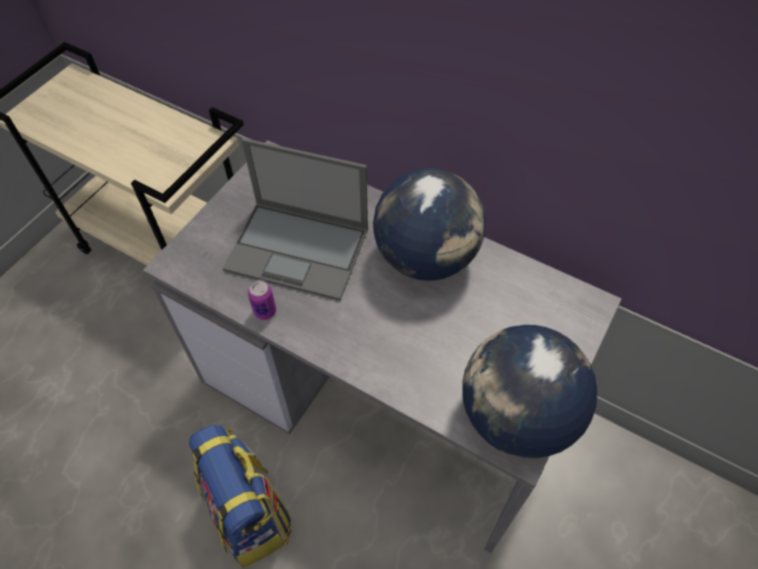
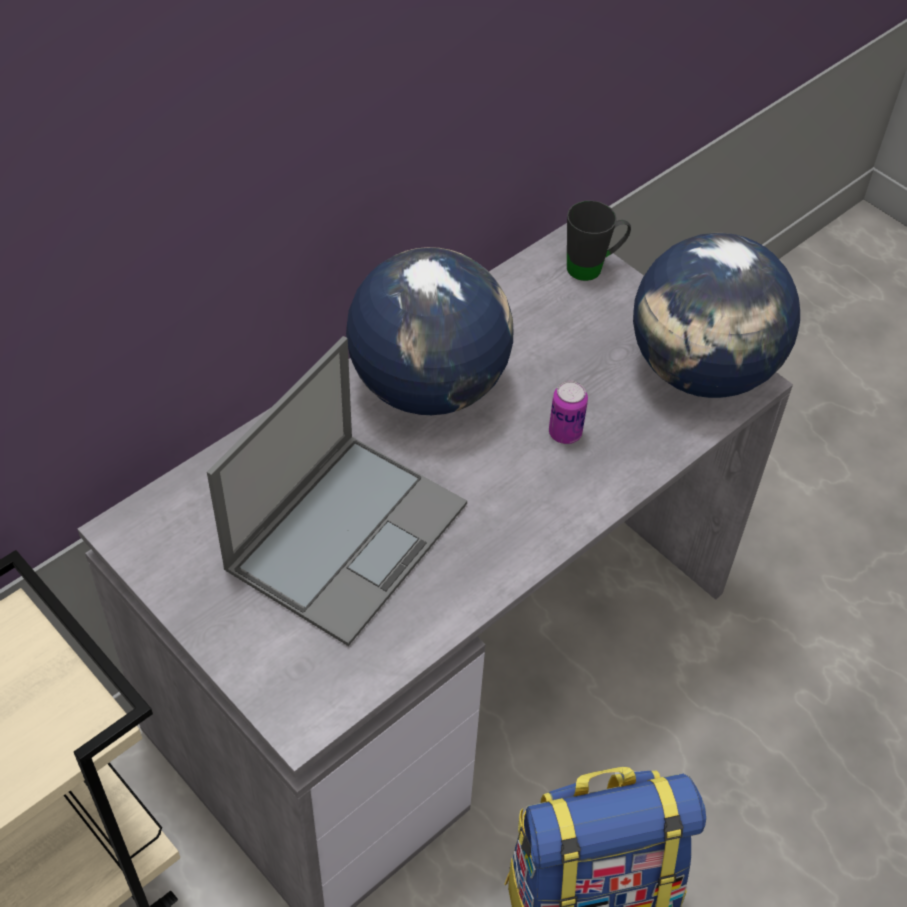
camera: 75 degrees left, 5 degrees down
(265, 311) = (451, 603): can -> can (565, 433)
(583, 323) = (593, 267): none -> black mug

